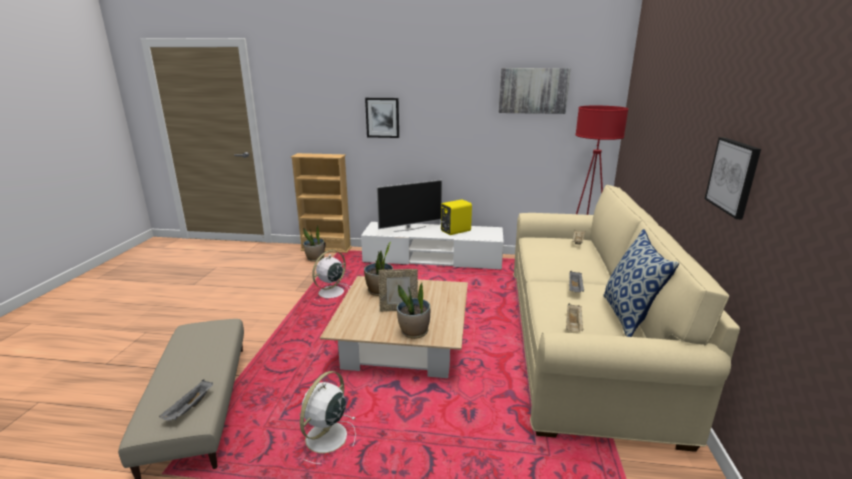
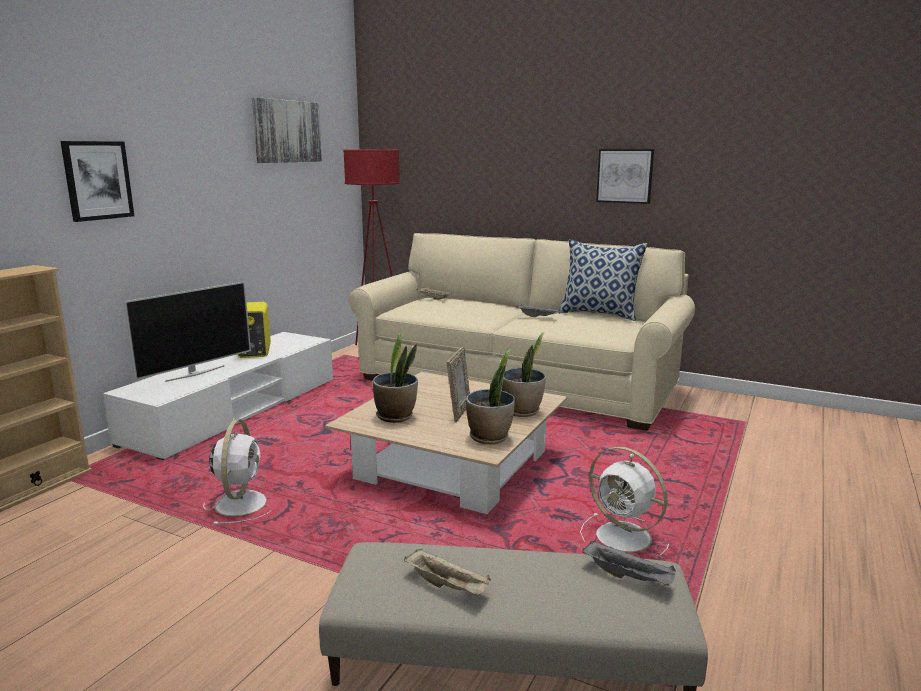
camera: 70 degrees left, 5 degrees down
(315, 259) = (61, 505): potted plant -> potted plant (490, 437)
(330, 293) = (242, 502): white fan -> white fan turned 150 degrees counterclockwise
(409, 229) = (195, 373): television -> television turned 45 degrees clockwise
(573, 326) = (606, 329): beige tray -> beige tray (448, 586)

